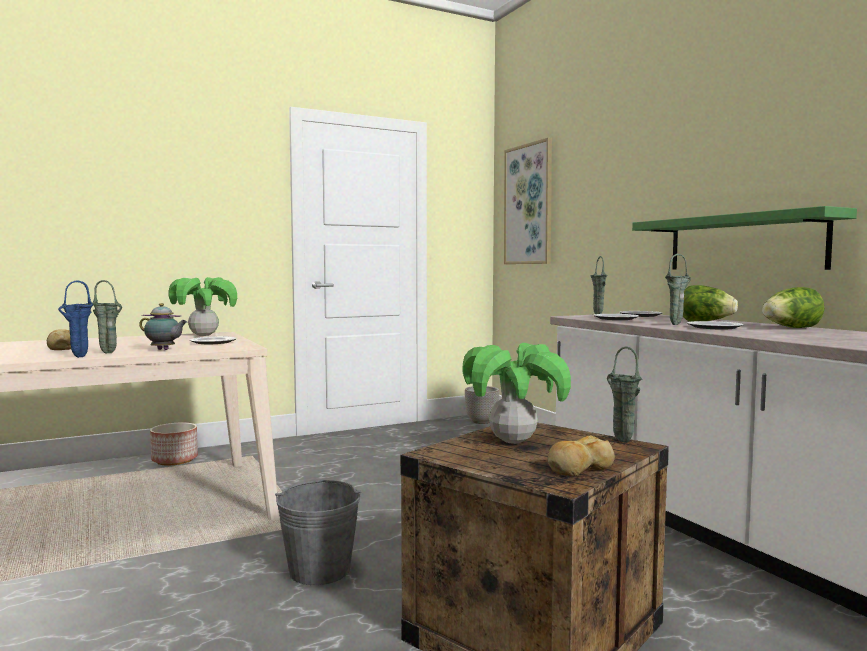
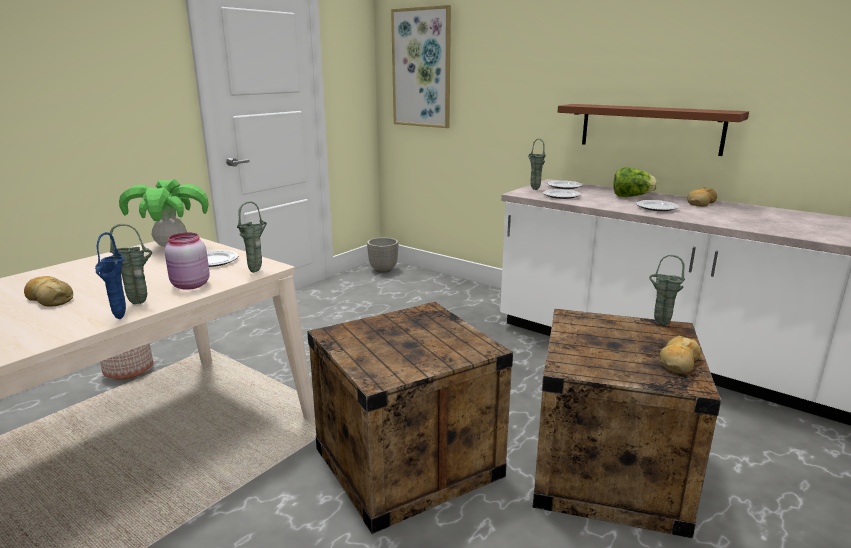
camera: 25 degrees left, 15 degrees up
(164, 349) = (189, 285): teapot -> pink jar
(320, 570) = (408, 462): grey bucket -> crate
(513, 441) = (595, 339): potted plant -> none
(677, 324) = (623, 204): green vase -> green vase (257, 271)
(743, 243) = (650, 128): green shelf -> brown shelf
(791, 328) = (700, 203): lettuce -> bread

